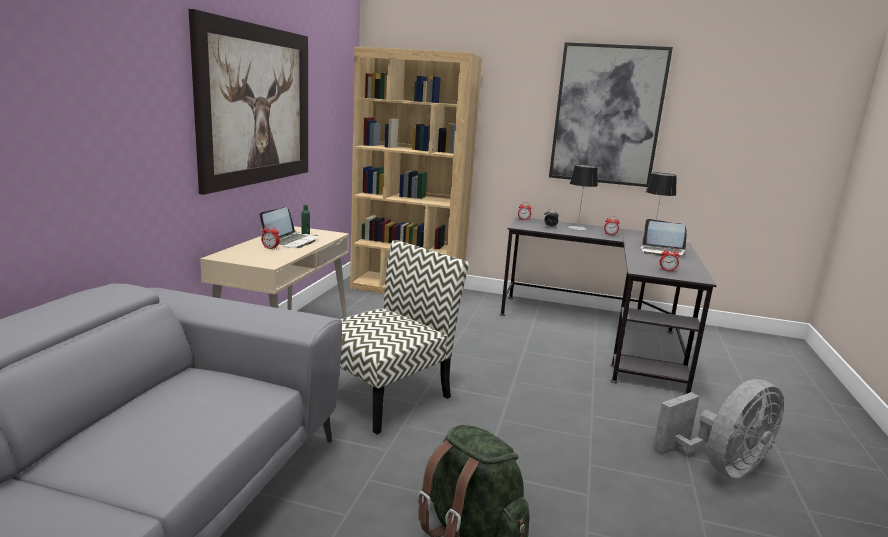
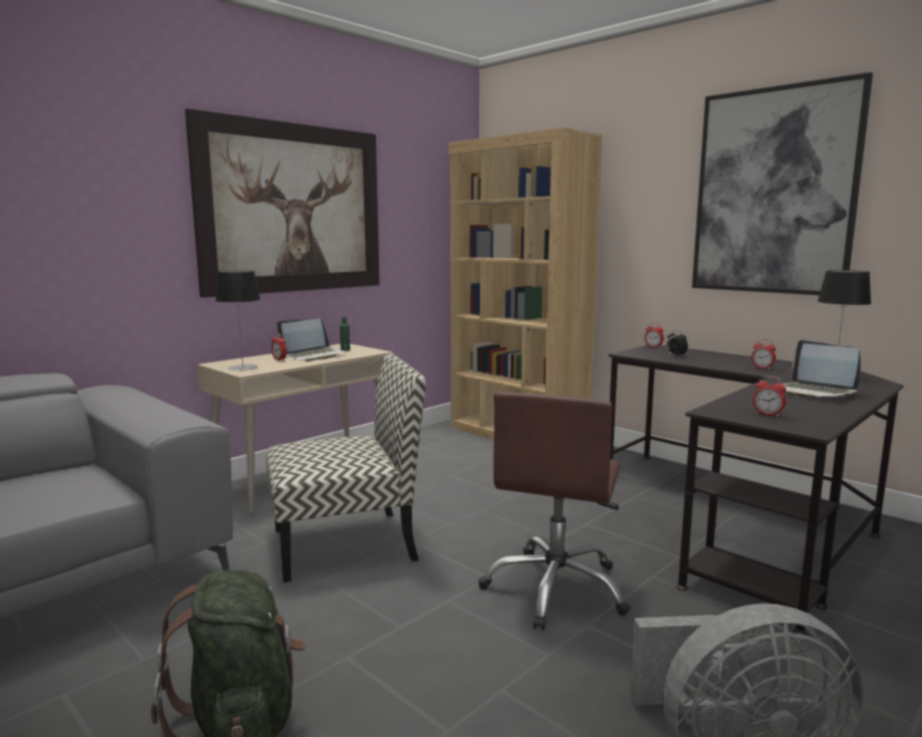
camera: 30 degrees right, 5 degrees down
(552, 397) = (556, 589): none -> brown office chair
(577, 228) = (721, 359): table lamp -> table lamp (242, 368)

